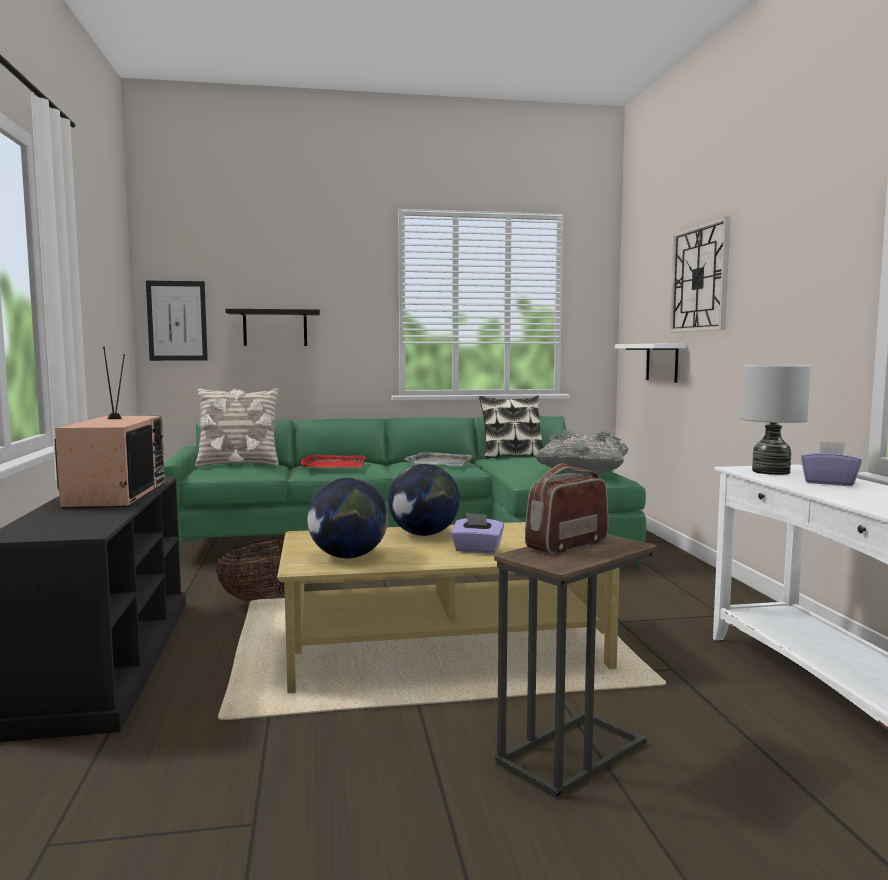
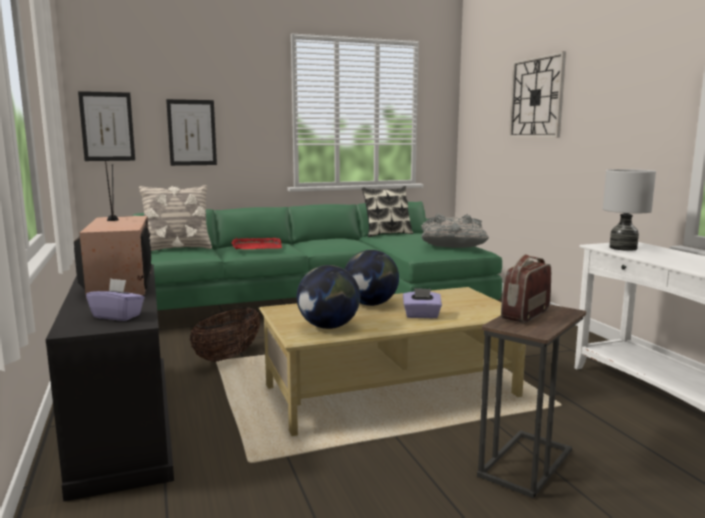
camera: 10 degrees left, 5 degrees up
(275, 328) = (192, 132): black shelf -> picture
(439, 462) = (337, 241): grey tray -> none
(662, 362) = (500, 160): white shelf -> none
(829, 482) = (671, 256): purple tissue box -> purple tissue box (117, 316)

